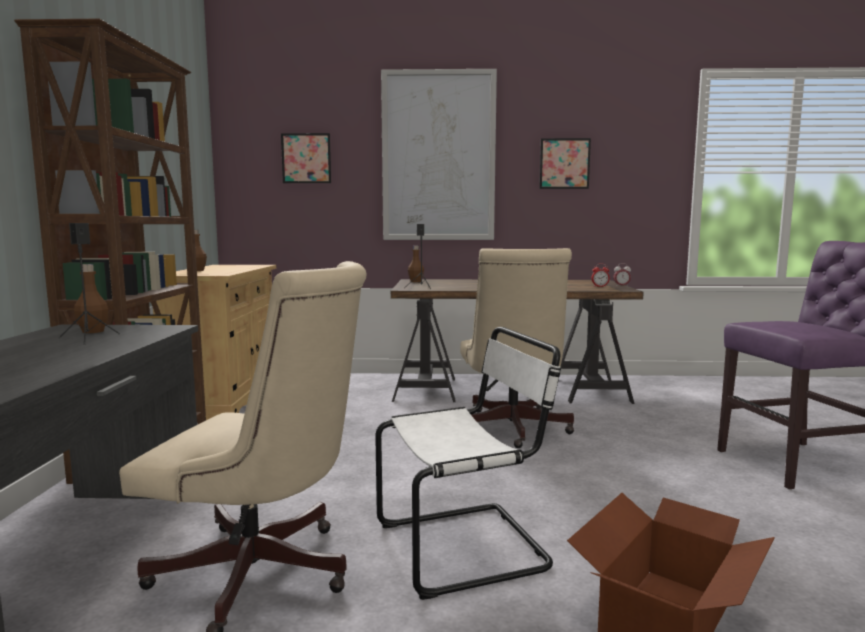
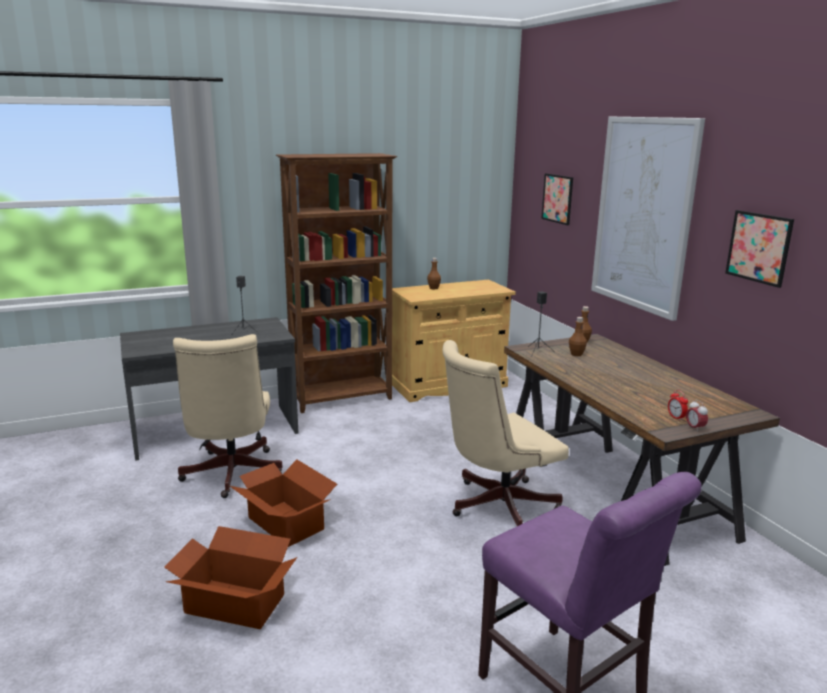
camera: 65 degrees right, 10 degrees up
(93, 331) = (261, 327): brown bottle -> brown bottle (576, 354)
(467, 546) = (285, 524): white chair -> cardboard box

